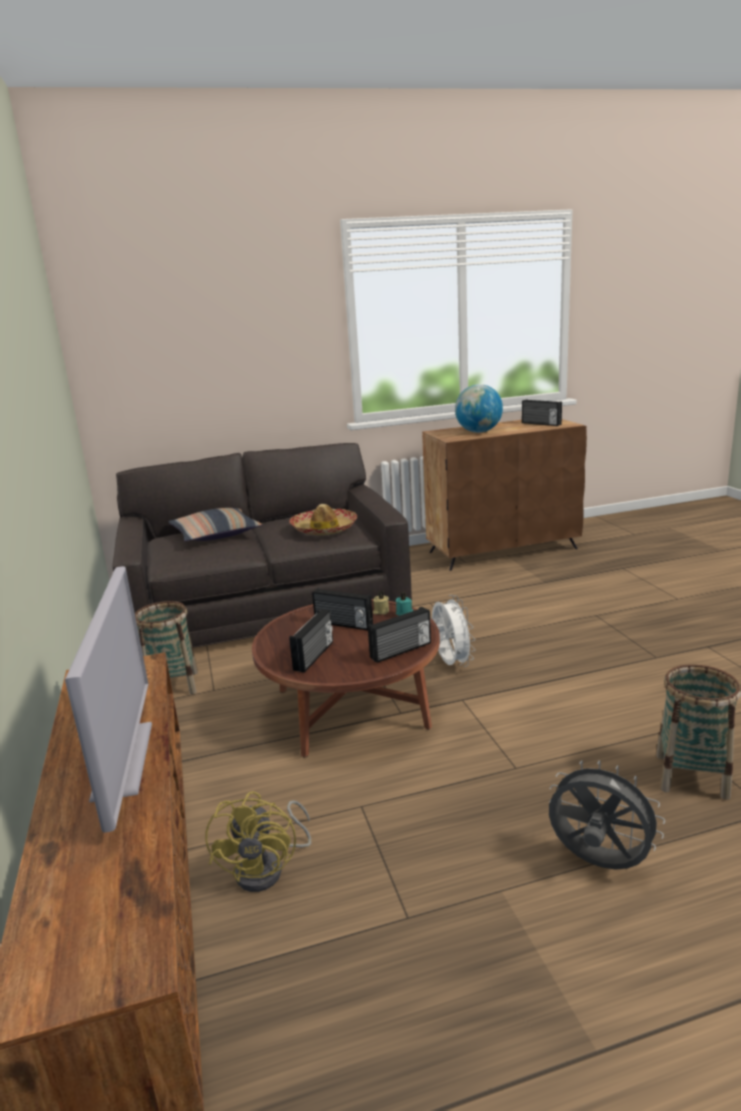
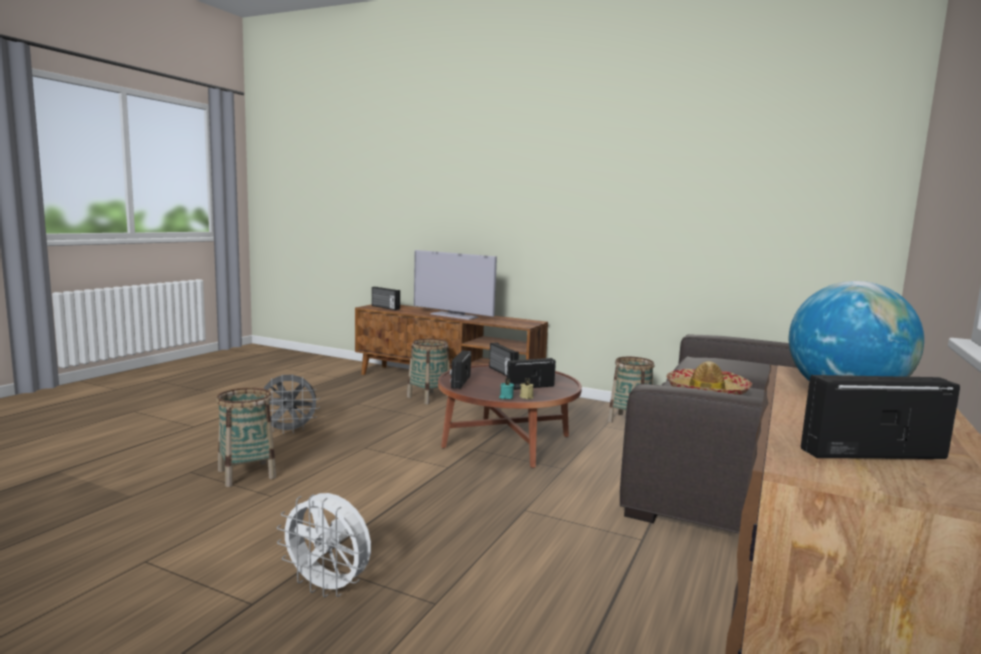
camera: 130 degrees right, 10 degrees down
(113, 928) = (385, 307): none -> radio
(215, 534) = (760, 372): pillow -> none
(268, 868) = (429, 398): yellow fan -> basket
(450, 664) = (499, 486): white fan -> white fan (328, 587)

